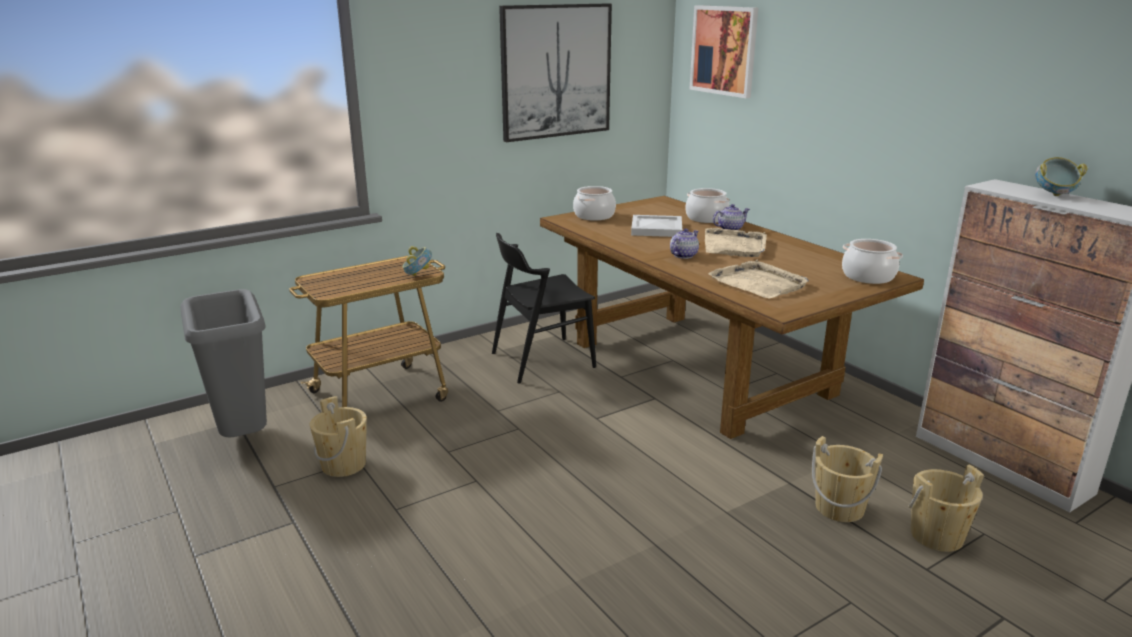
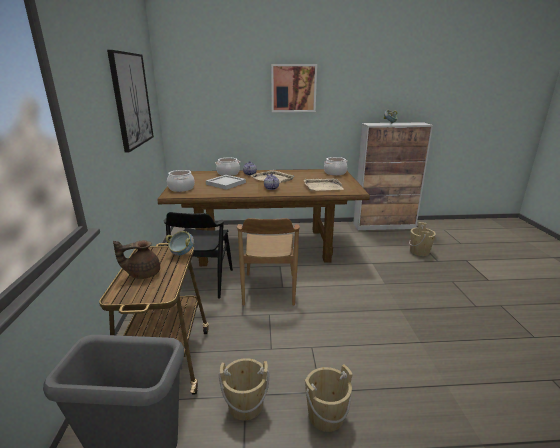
camera: 60 degrees left, 0 degrees up
(361, 275) = (143, 274): none -> brown teapot
(578, 410) = (269, 289): none -> brown chair
(724, 50) = (200, 83): picture -> picture (293, 88)
(839, 508) = (394, 260): beige bucket -> beige bucket (326, 415)

